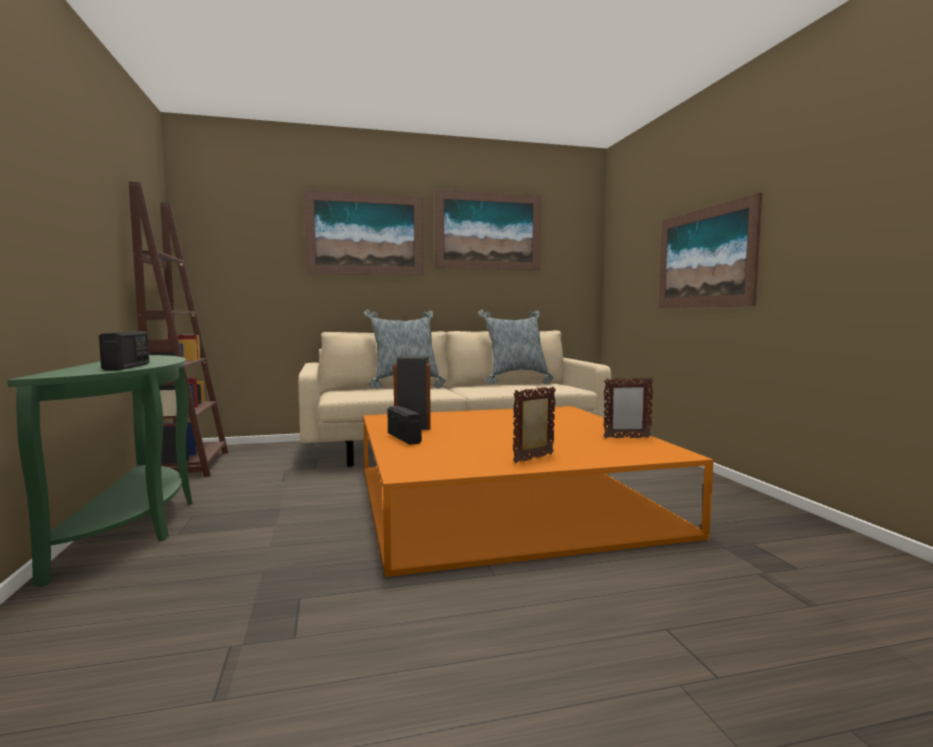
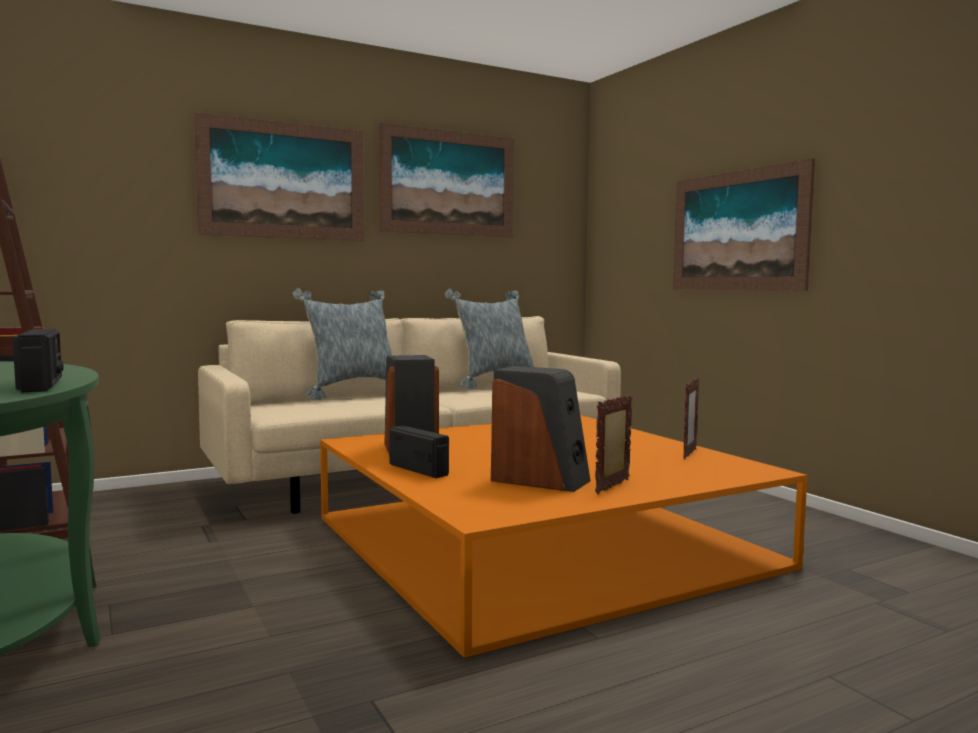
camera: 15 degrees left, 0 degrees up
(483, 450) = (540, 480): none -> speaker
(626, 438) = (689, 454): picture frame -> picture frame turned 45 degrees counterclockwise

